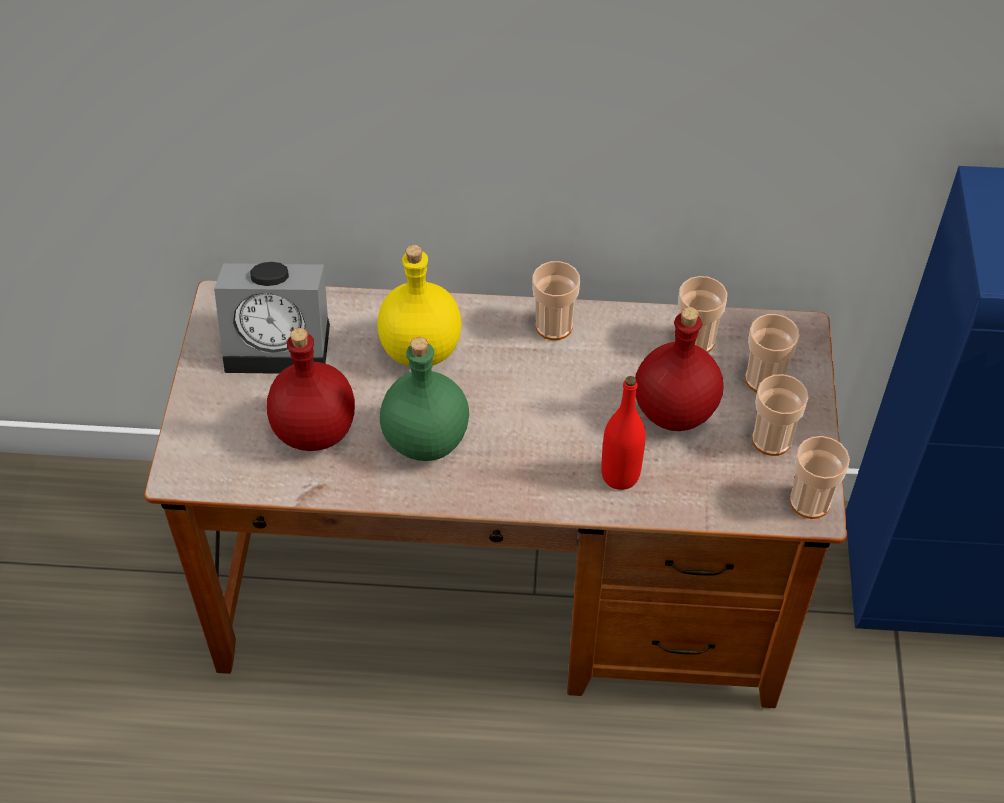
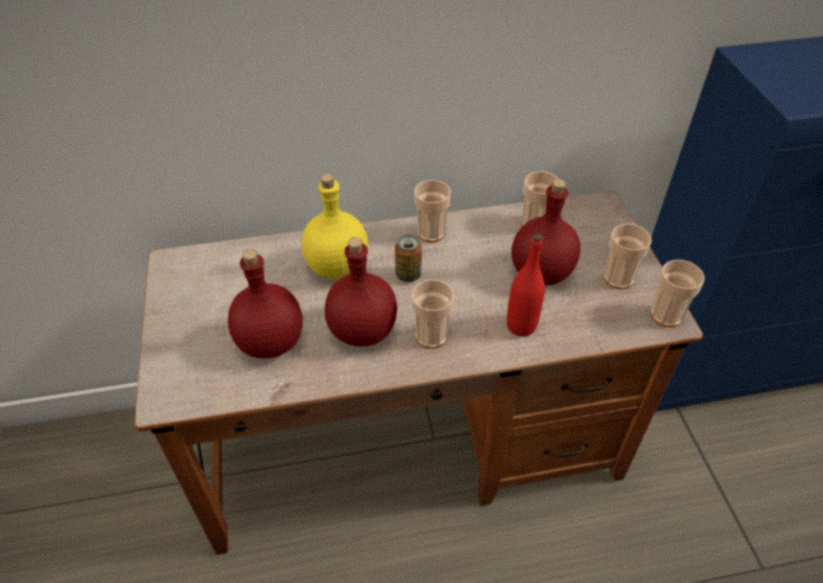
camera: 15 degrees left, 5 degrees down
(282, 343) = (226, 283): alarm clock -> none
(425, 439) = (361, 330): green bottle -> red bottle
(505, 378) = (408, 274): none -> can
(764, 379) = (593, 239): cup -> cup (431, 336)

